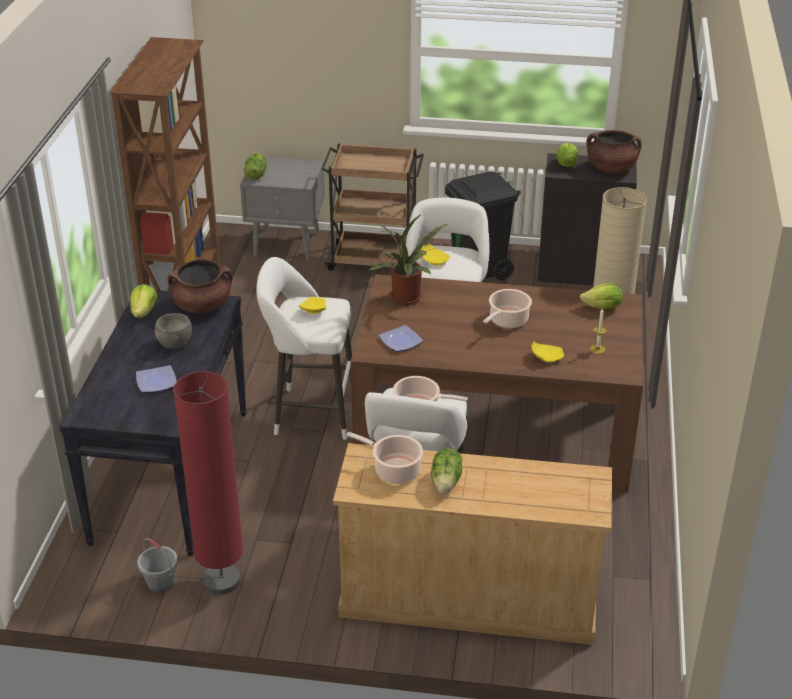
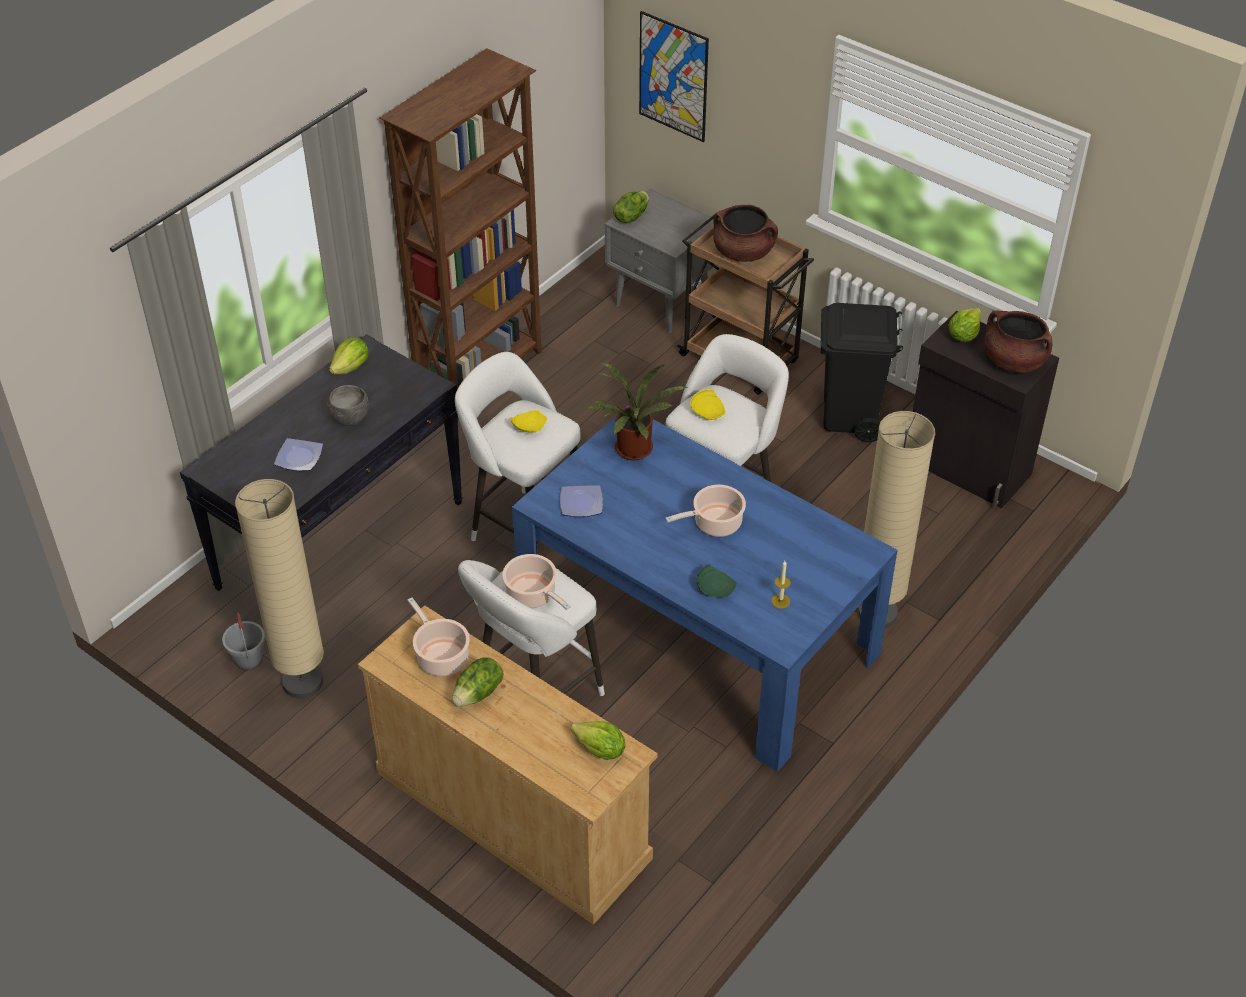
camera: 30 degrees right, 10 degrees up
(202, 305) = (411, 381): brown cooking pot -> brown cooking pot (743, 252)
(222, 581) = (303, 683): red floor lamp -> beige floor lamp
(265, 52) = (673, 76): none -> picture
(494, 431) = (696, 632): brown dining table -> blue dining table
(546, 357) = (715, 588): yellow plate -> green plate
(602, 307) = (835, 549): lettuce -> lettuce (600, 750)

